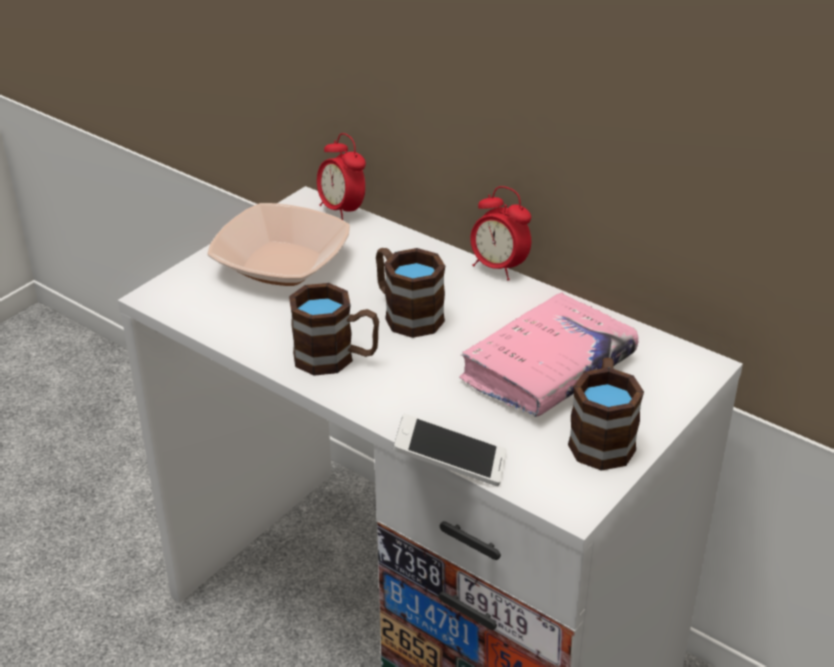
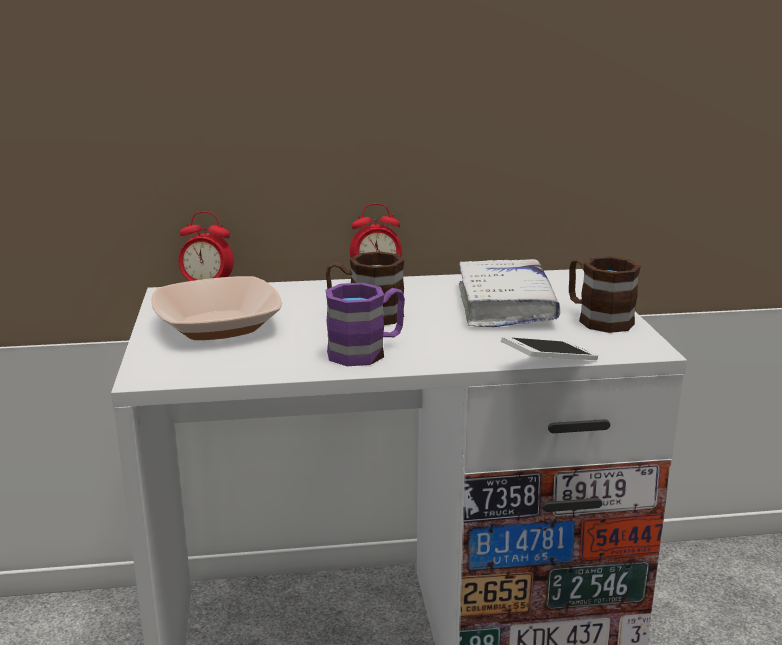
camera: 45 degrees left, 15 degrees down
(336, 358) = (367, 351): brown mug -> purple mug
(548, 369) = (505, 305): pink book -> white book

